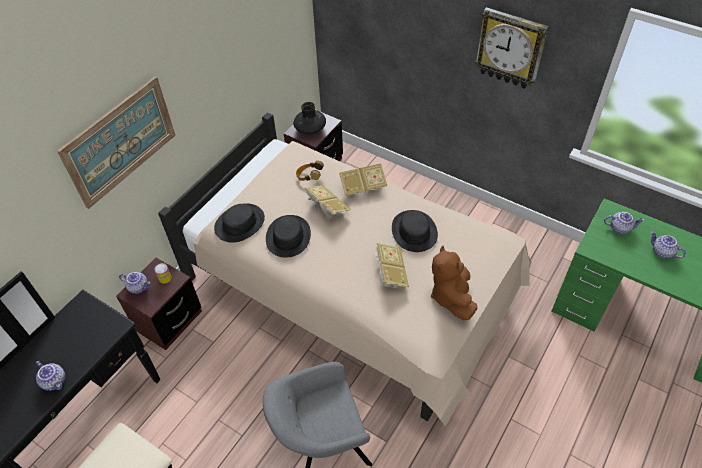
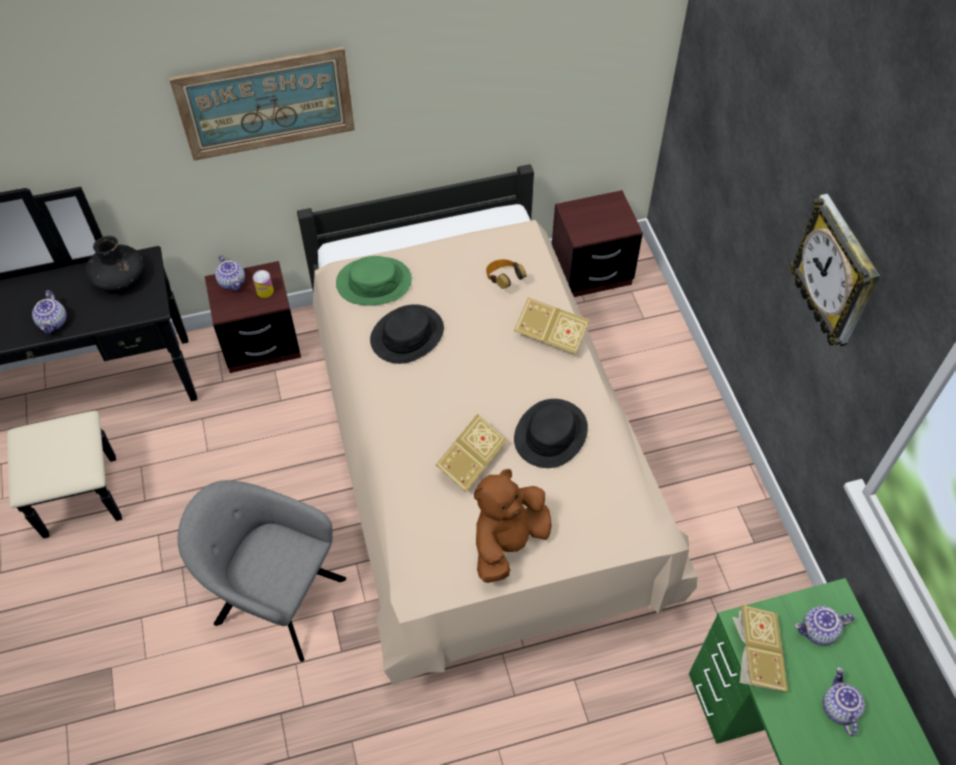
camera: 40 degrees right, 5 degrees up
(239, 223) = (374, 282): black hat -> green hat
(310, 128) = (592, 218): black vase -> black vase (119, 277)
(327, 208) = (482, 332): book -> book (755, 656)
(620, 228) = (818, 632): teapot -> teapot turned 120 degrees clockwise

